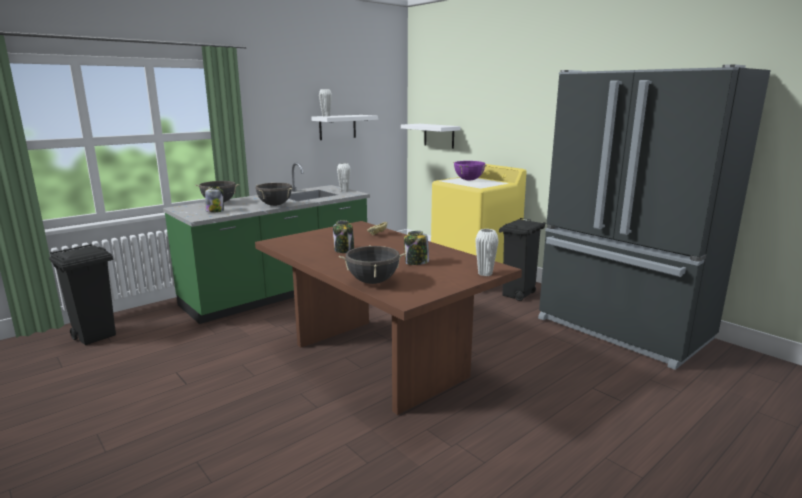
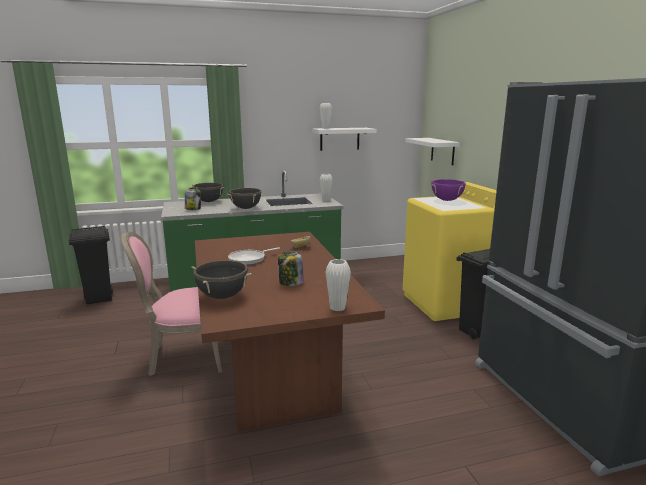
camera: 25 degrees right, 0 degrees up
(273, 369) = (184, 357): none -> pink chair
(344, 250) = (249, 259): jar -> frying pan

